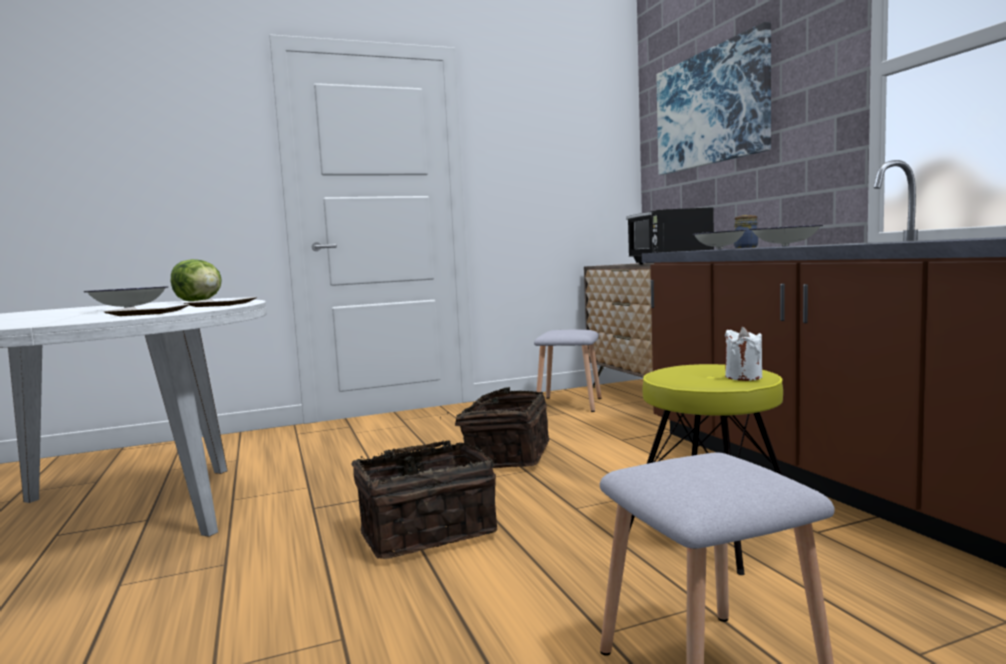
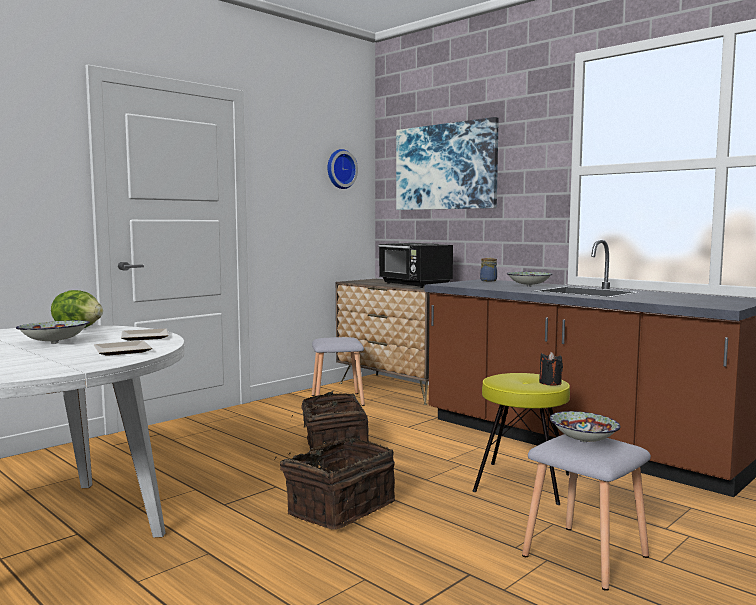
camera: 25 degrees left, 0 degrees up
(588, 132) = (340, 169): none -> wall clock
(720, 249) = (477, 283): bowl -> bowl (584, 441)
(743, 377) = (550, 383): white candle -> black candle

